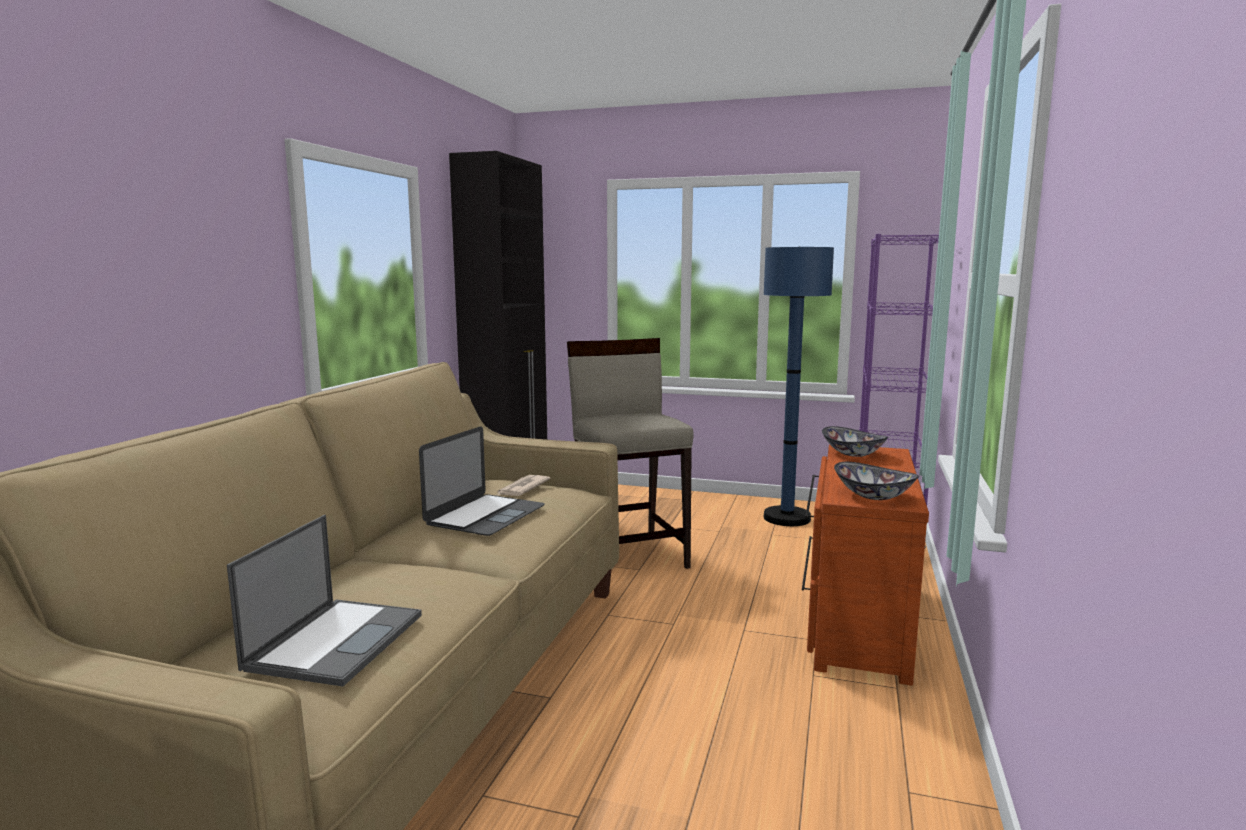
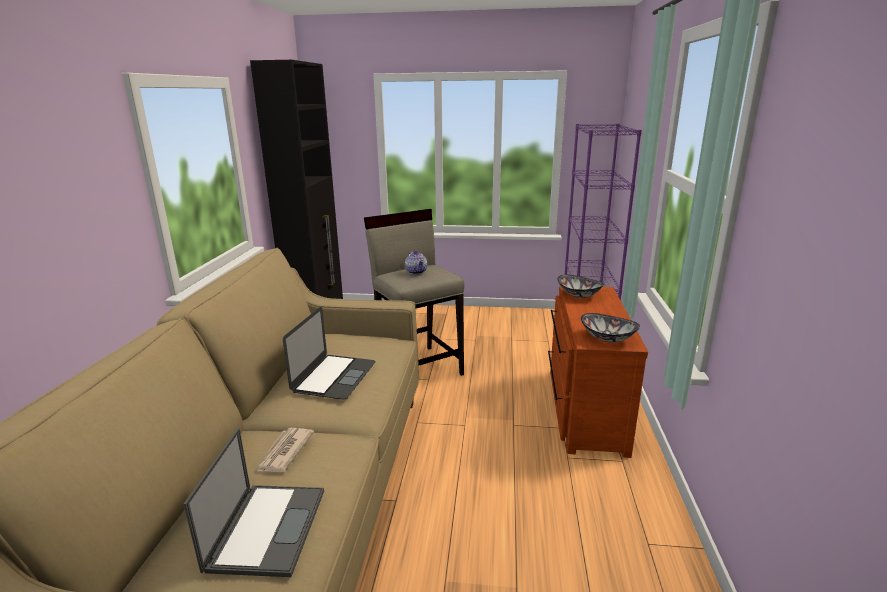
camera: 10 degrees left, 10 degrees up
(522, 488) = (351, 345): newspaper -> newspaper (284, 452)
(631, 416) = (417, 272): none -> teapot
(787, 518) = (518, 324): blue floor lamp -> none

